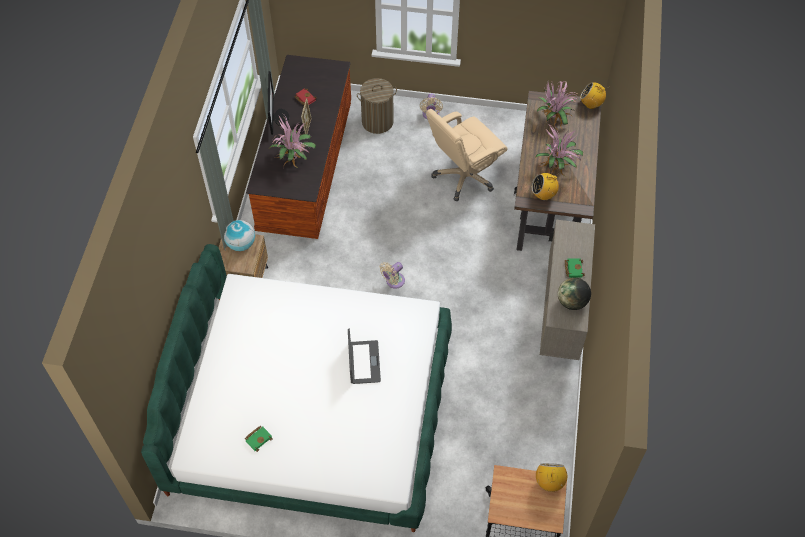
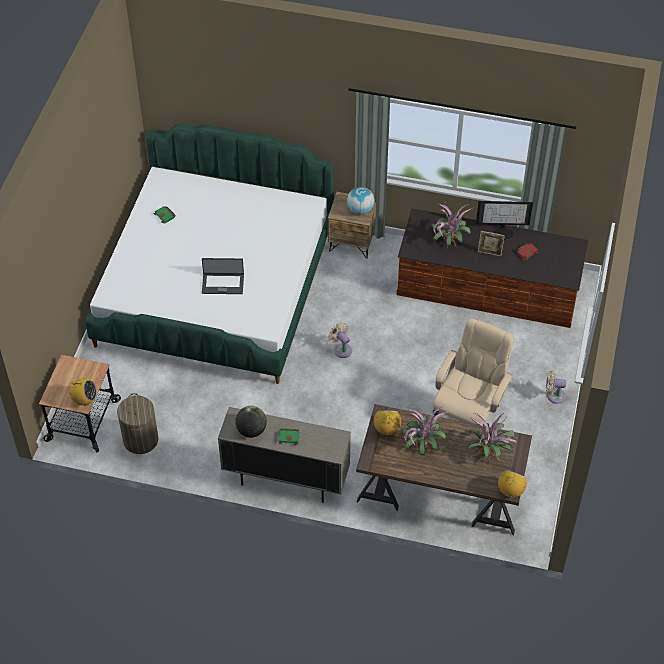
camera: 95 degrees right, 5 degrees down
(377, 122) = (543, 349): laundry basket -> laundry basket (140, 439)
(464, 176) = (467, 417): beige office chair -> beige office chair turned 60 degrees clockwise

